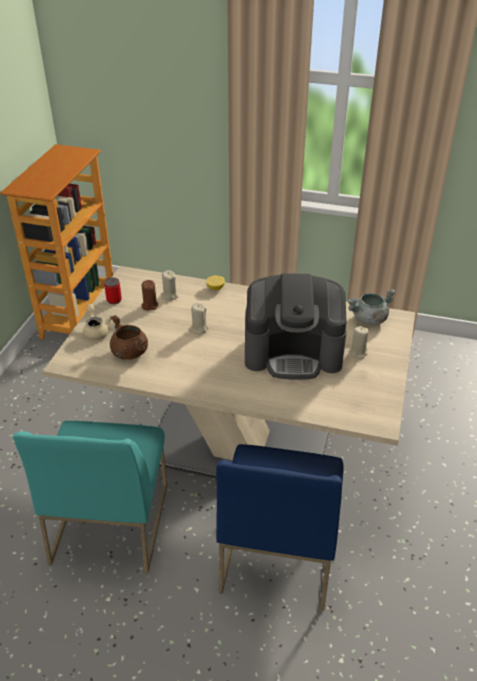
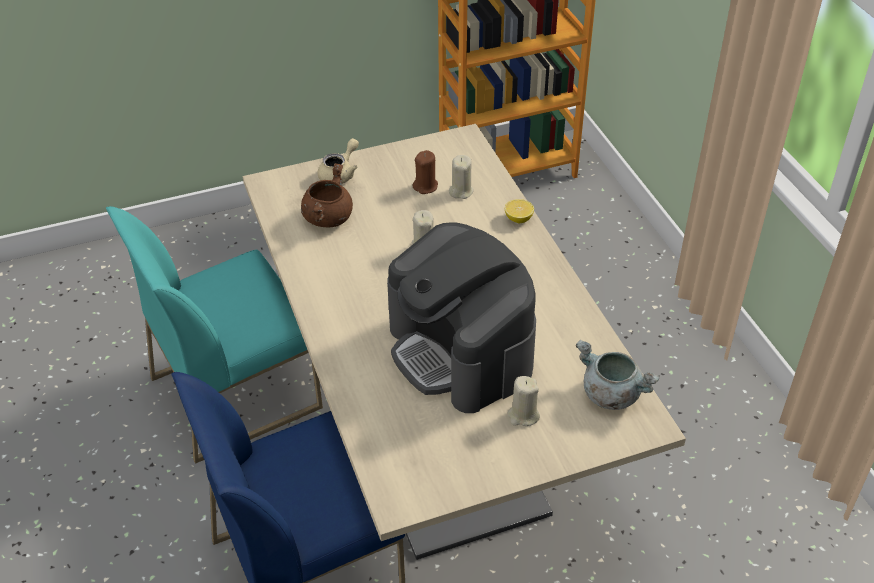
camera: 55 degrees right, 5 degrees up
(114, 300) = (406, 155): can -> none

